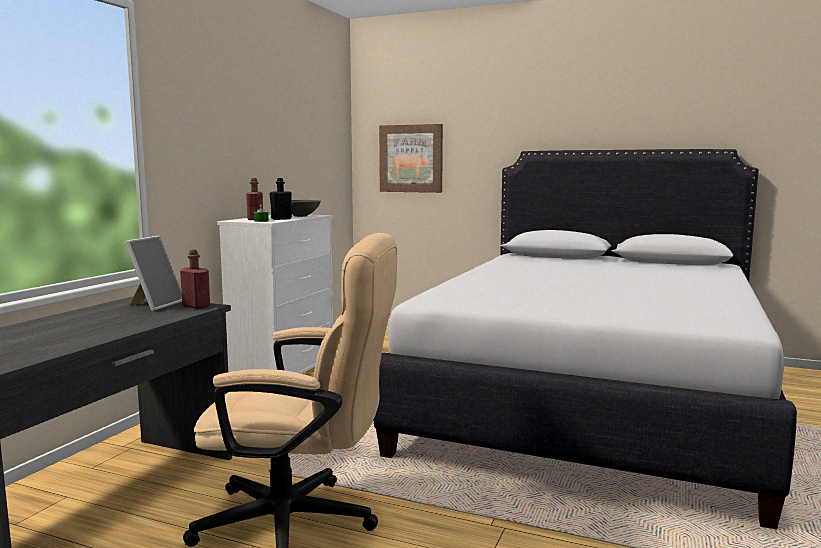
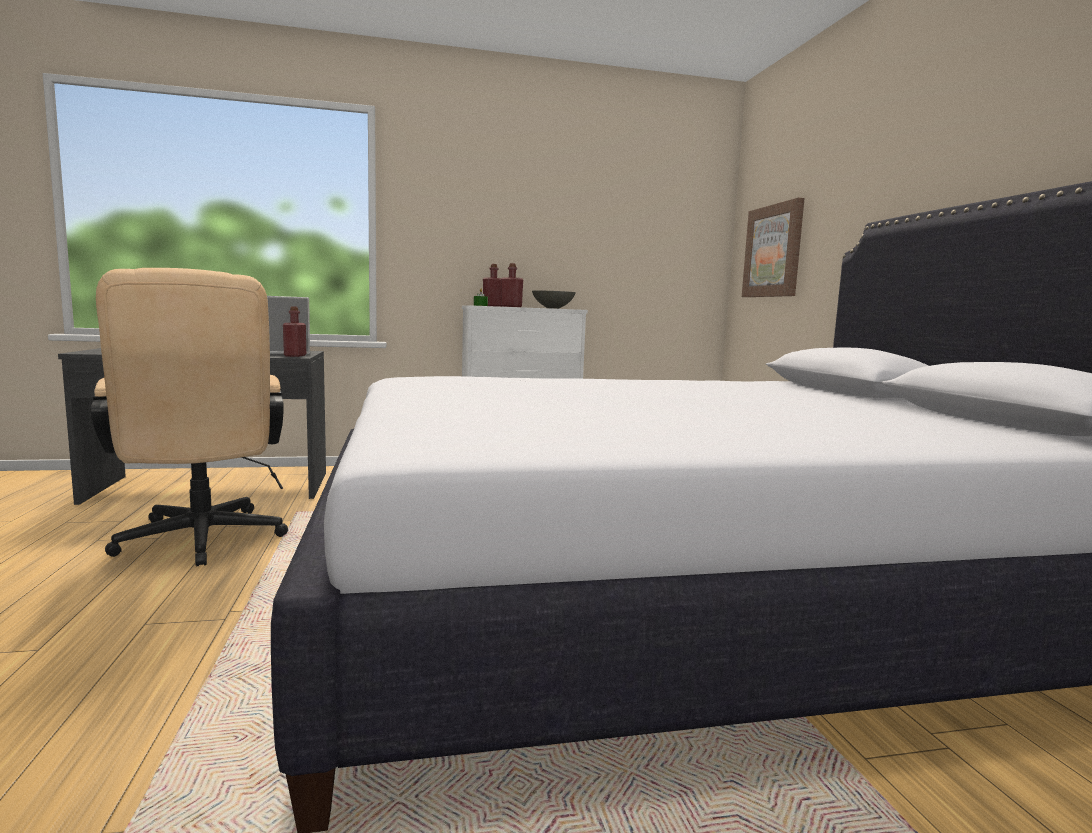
camera: 55 degrees right, 0 degrees up
(281, 219) = (511, 306): black bottle -> red bottle

